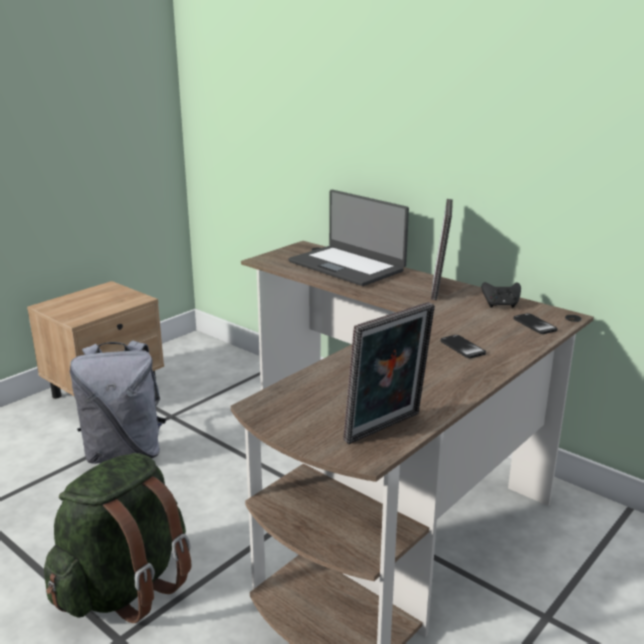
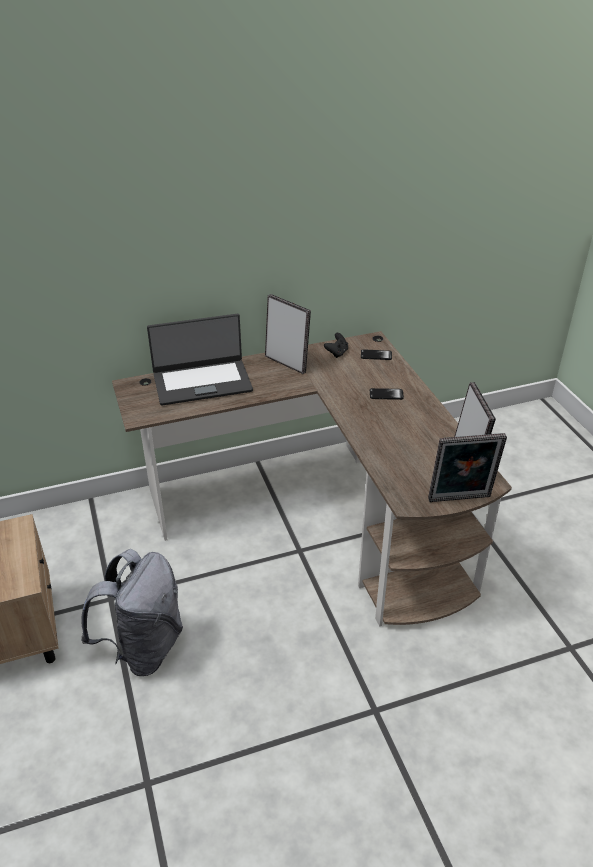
camera: 60 degrees left, 15 degrees up
(125, 586) = (323, 693): green backpack -> none
(301, 440) = (460, 500): none -> picture frame

